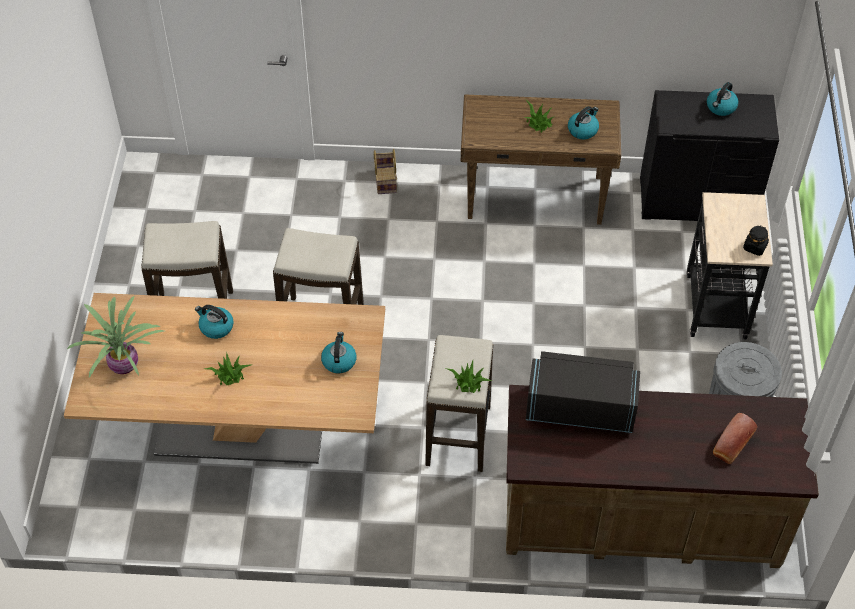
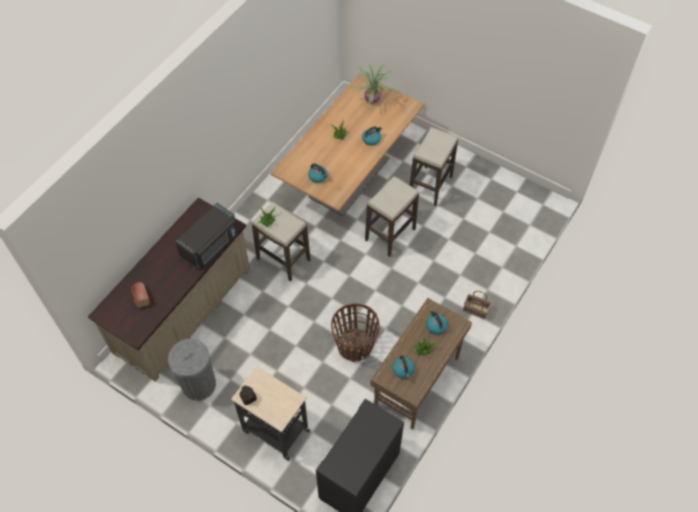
camera: 120 degrees right, 5 degrees up
(534, 281) = (355, 346): none -> basket
(721, 107) = (364, 452): kettle -> kettle (435, 326)

